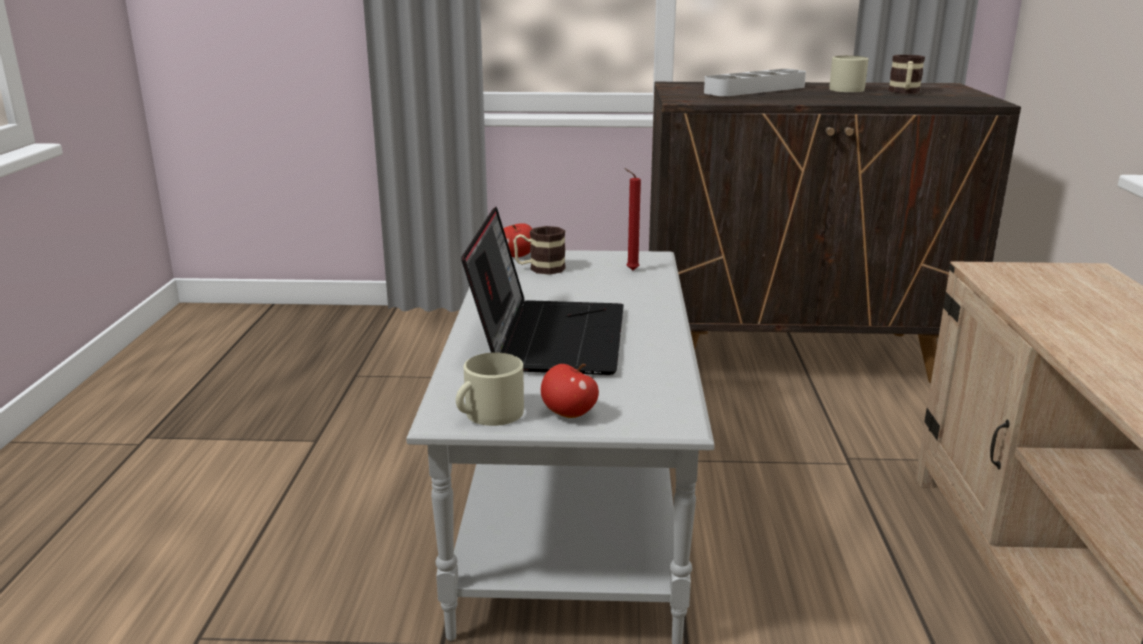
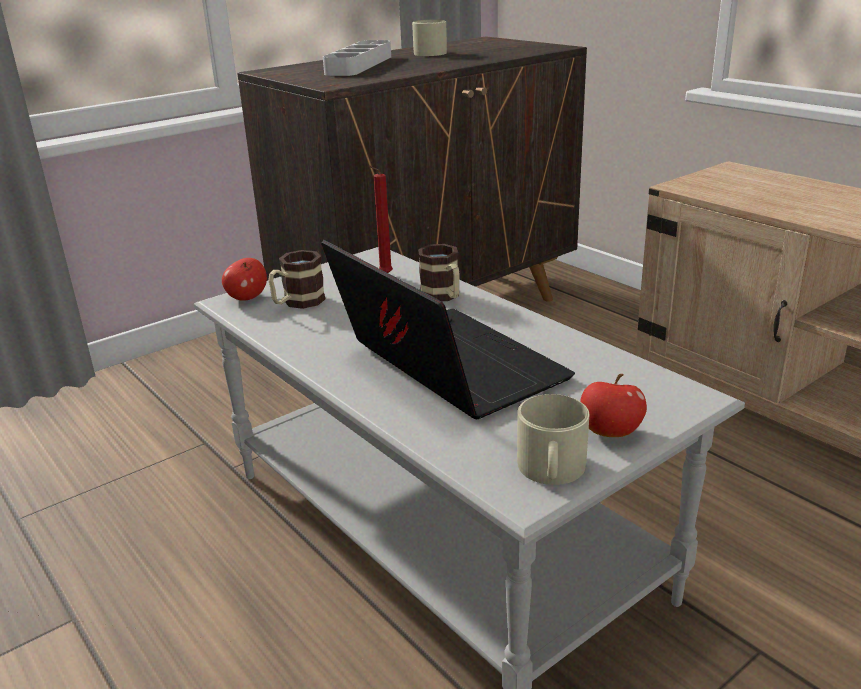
camera: 40 degrees left, 5 degrees up
(904, 92) = (478, 49): mug -> mug (443, 297)

